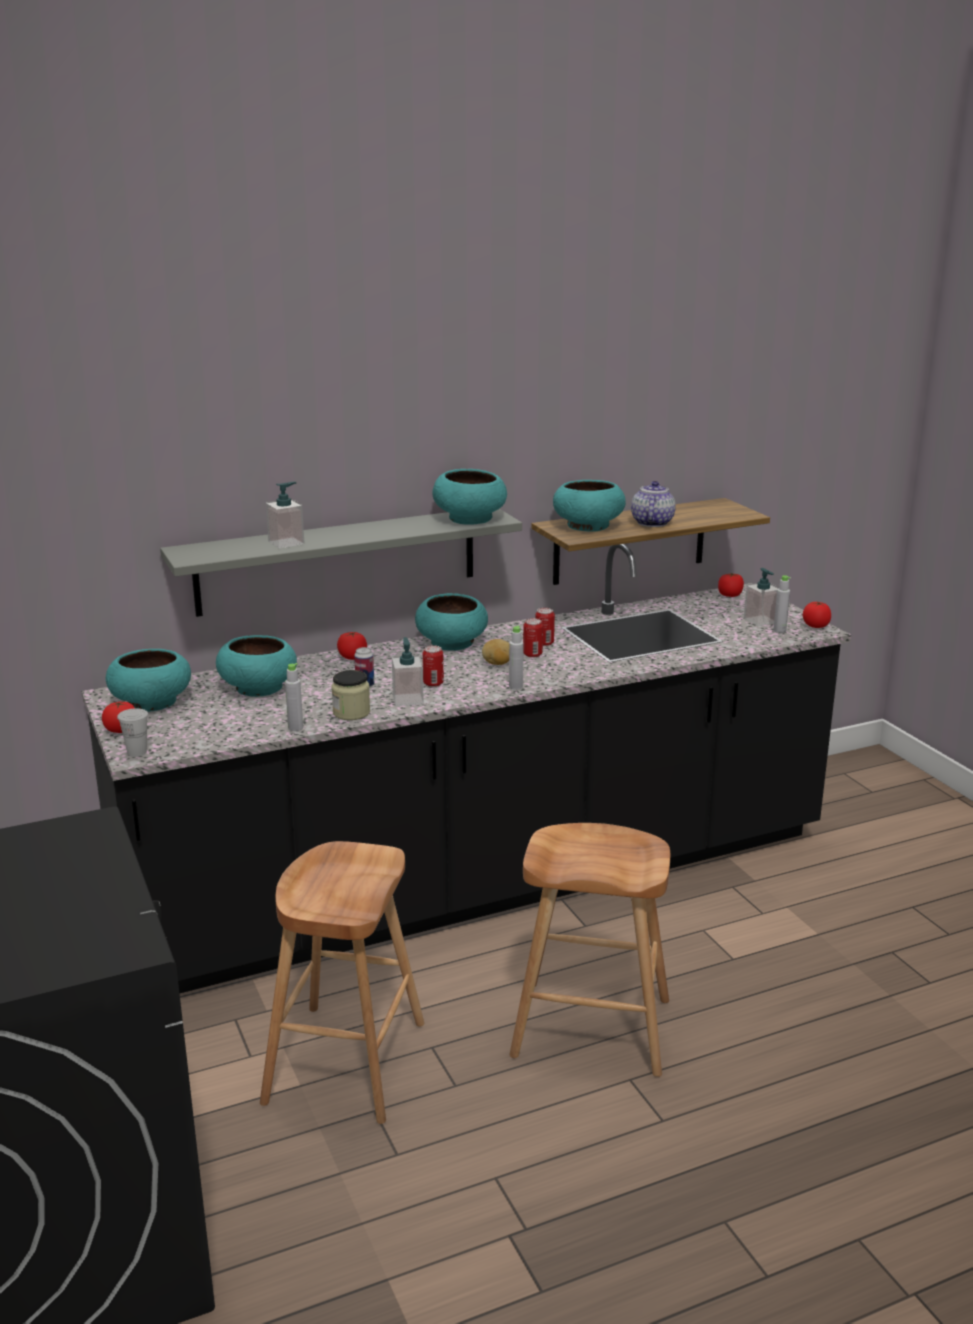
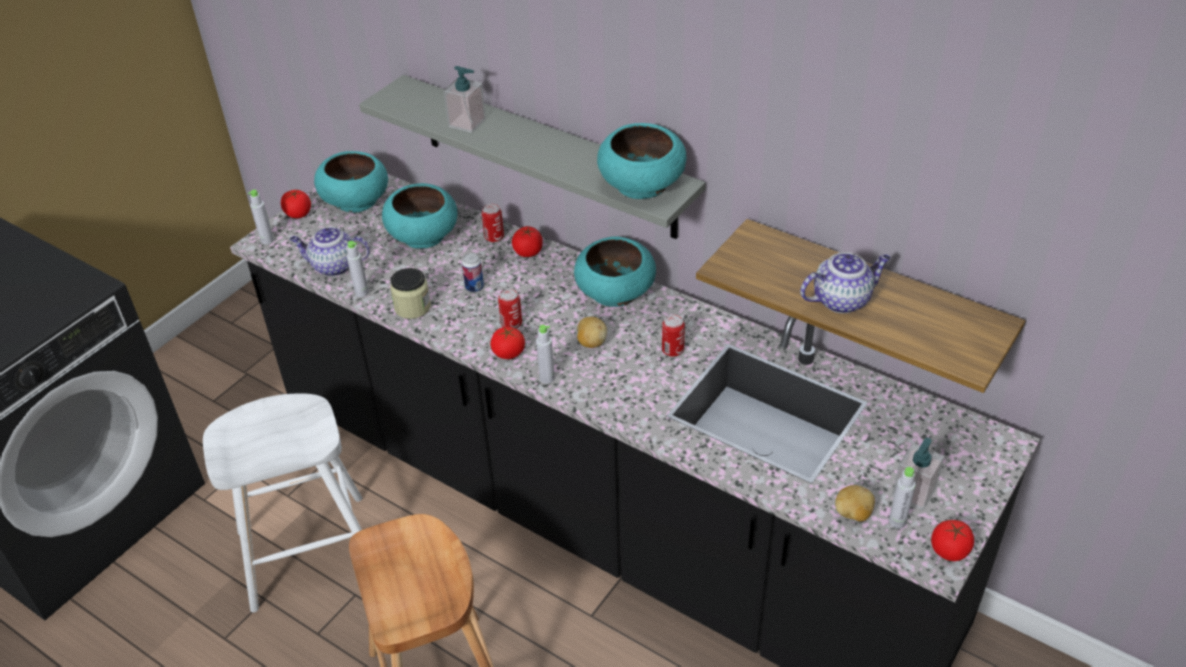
camera: 60 degrees right, 20 degrees up
(137, 752) = (267, 240): white cup -> grey bottle
(235, 731) = (333, 266): none -> teapot
(345, 1063) = (308, 552): brown stool -> white stool
(408, 699) = (464, 325): soap dispenser -> none
(532, 654) = (636, 355): can -> can (494, 237)
(587, 526) = (775, 259): turquoise bowl -> none
(730, 595) = (971, 435): tomato -> tomato (508, 353)
(761, 638) = (853, 514): none -> potato

